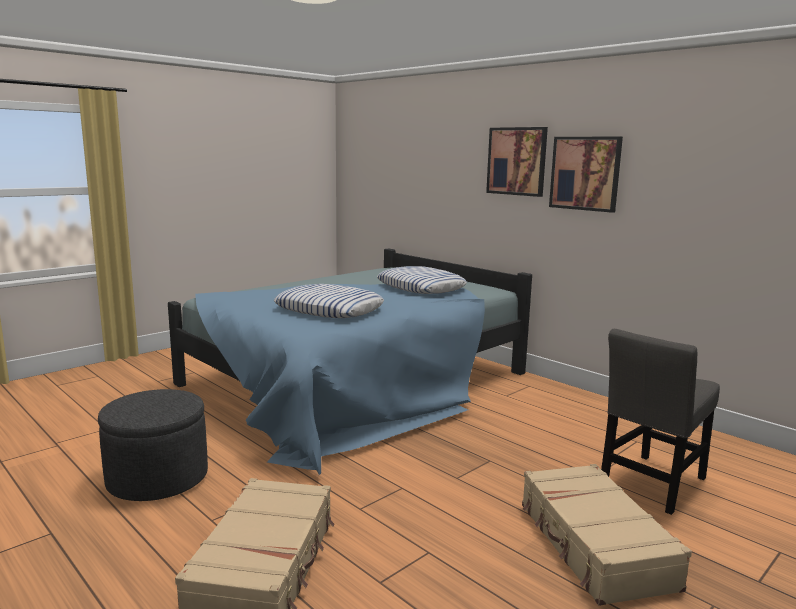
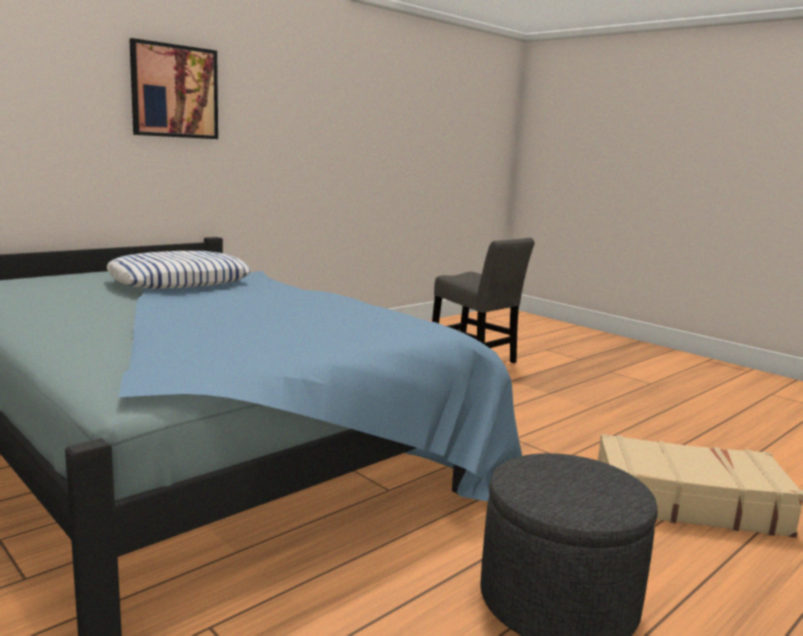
camera: 90 degrees left, 0 degrees up
(329, 309) = (316, 316): pillow -> none
(585, 173) = (262, 111): picture -> none
(593, 545) = (568, 386): beige suitcase -> none

